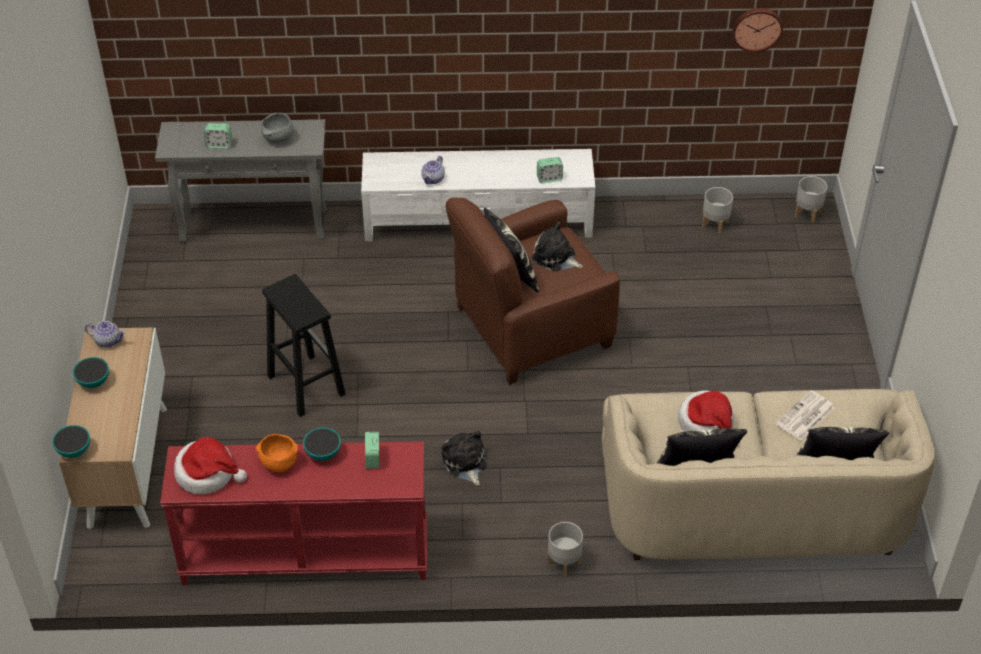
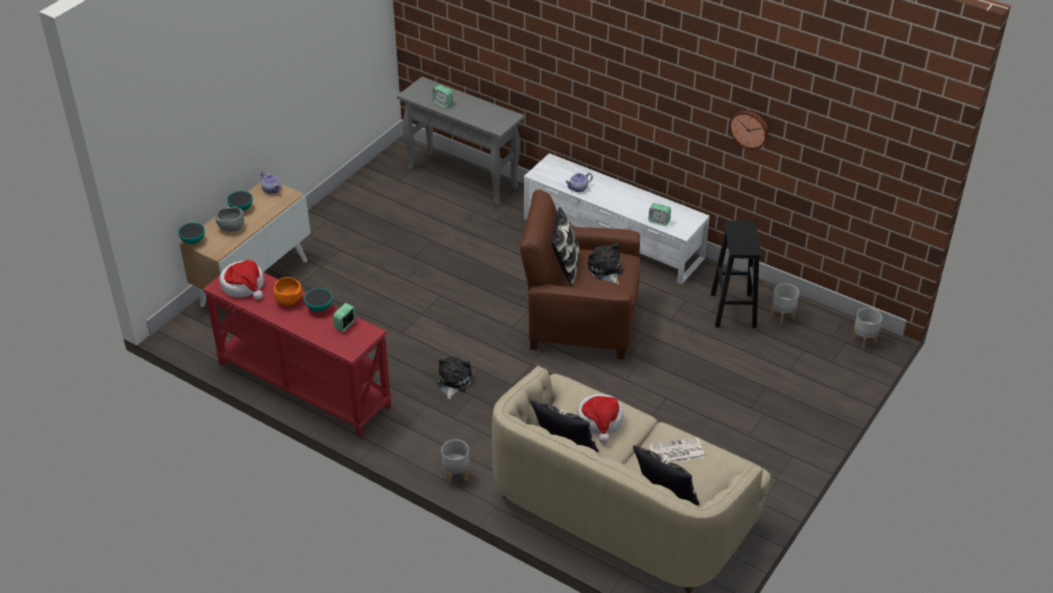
camera: 35 degrees right, 5 degrees down
(278, 139) = (482, 115): grey bowl -> grey bowl (231, 228)
(305, 384) = (401, 286): black stool -> black stool (733, 309)
(757, 28) = (844, 159): wall clock -> wall clock (750, 128)

